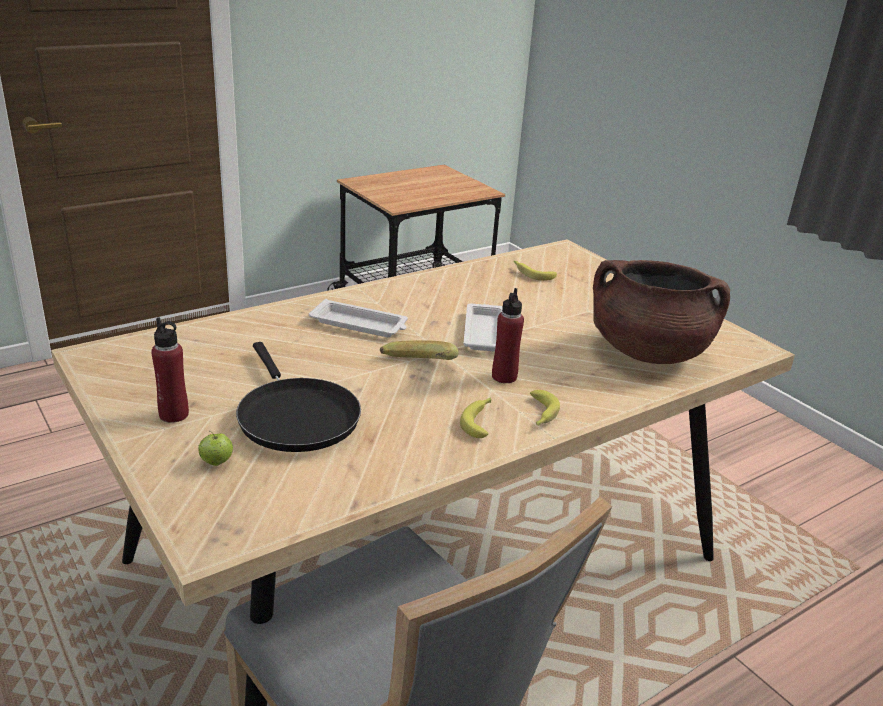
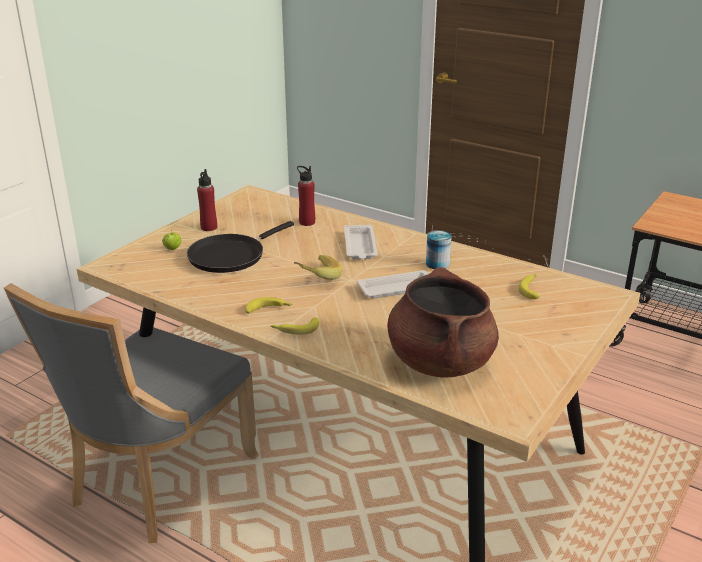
camera: 70 degrees right, 0 degrees up
(443, 297) = (437, 264): none -> can
(504, 376) = (336, 307): red bottle -> red bottle (307, 222)

